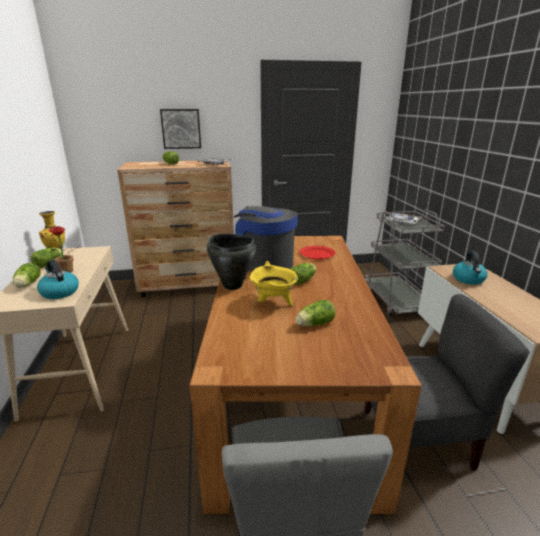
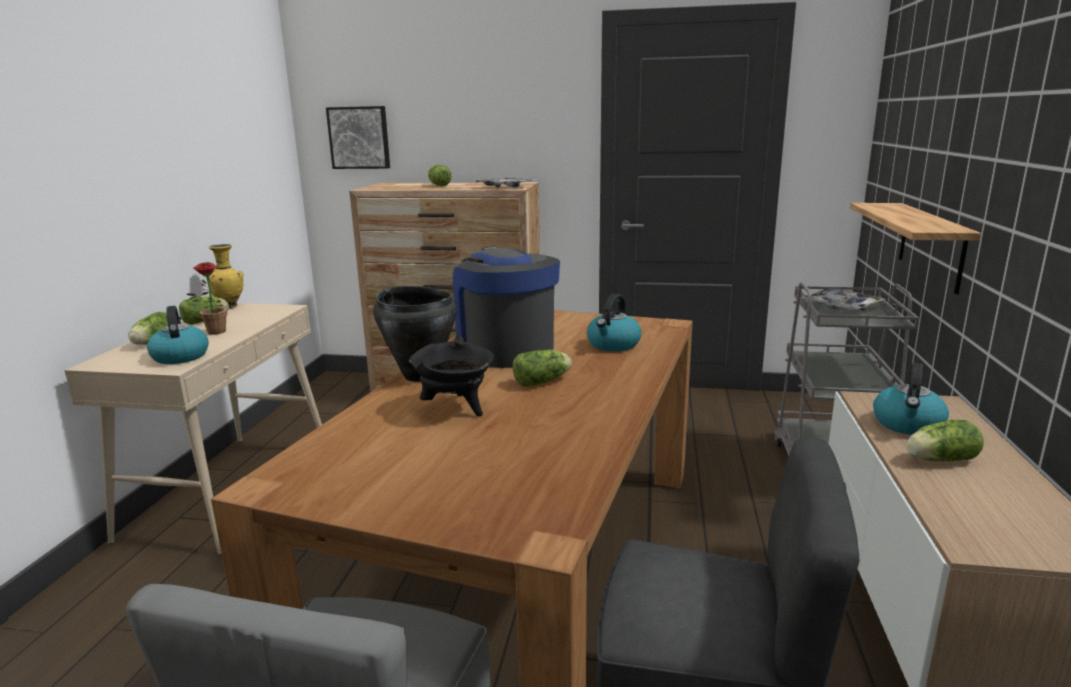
camera: 20 degrees right, 5 degrees down
(181, 128) = (467, 130): picture -> picture (359, 137)
(273, 303) = (456, 408): yellow cooking pot -> black cooking pot
(314, 324) = (486, 448): lettuce -> lettuce (938, 459)
(317, 254) = (613, 345): red plate -> kettle
(446, 190) = (931, 245): none -> shelf

